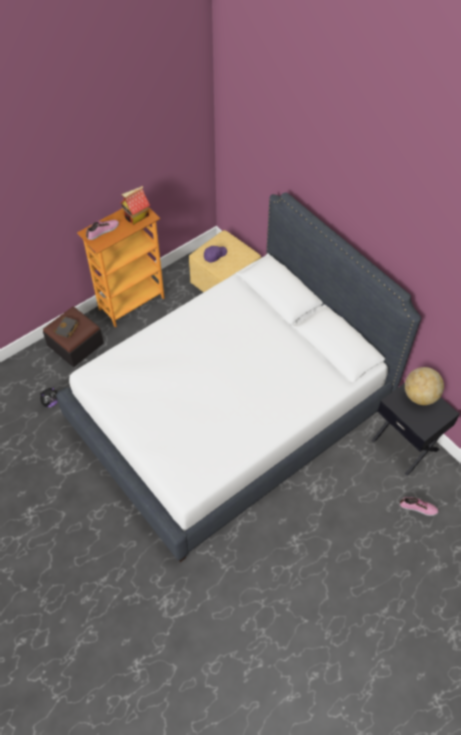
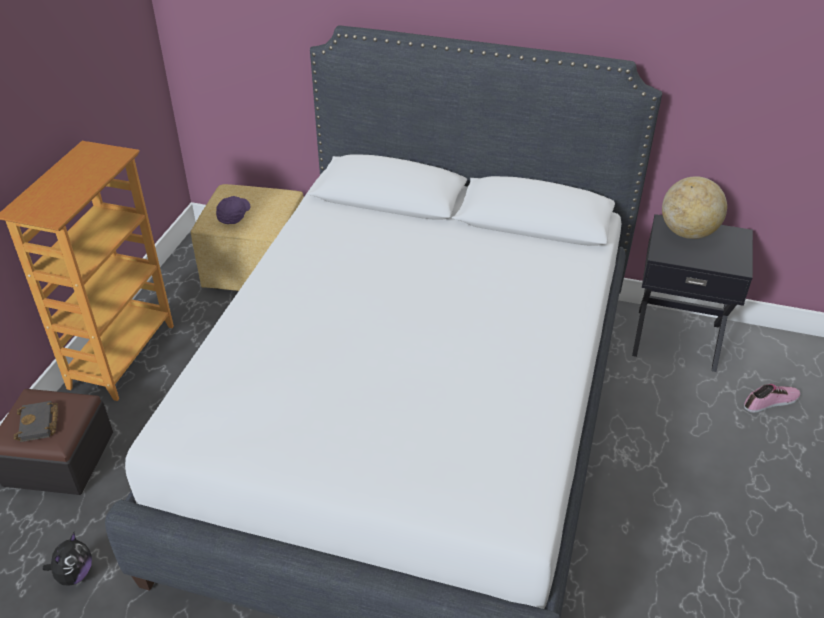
camera: 35 degrees left, 15 degrees down
(103, 231) = (47, 198): shoe -> none
(136, 216) = (93, 161): toy house -> none

